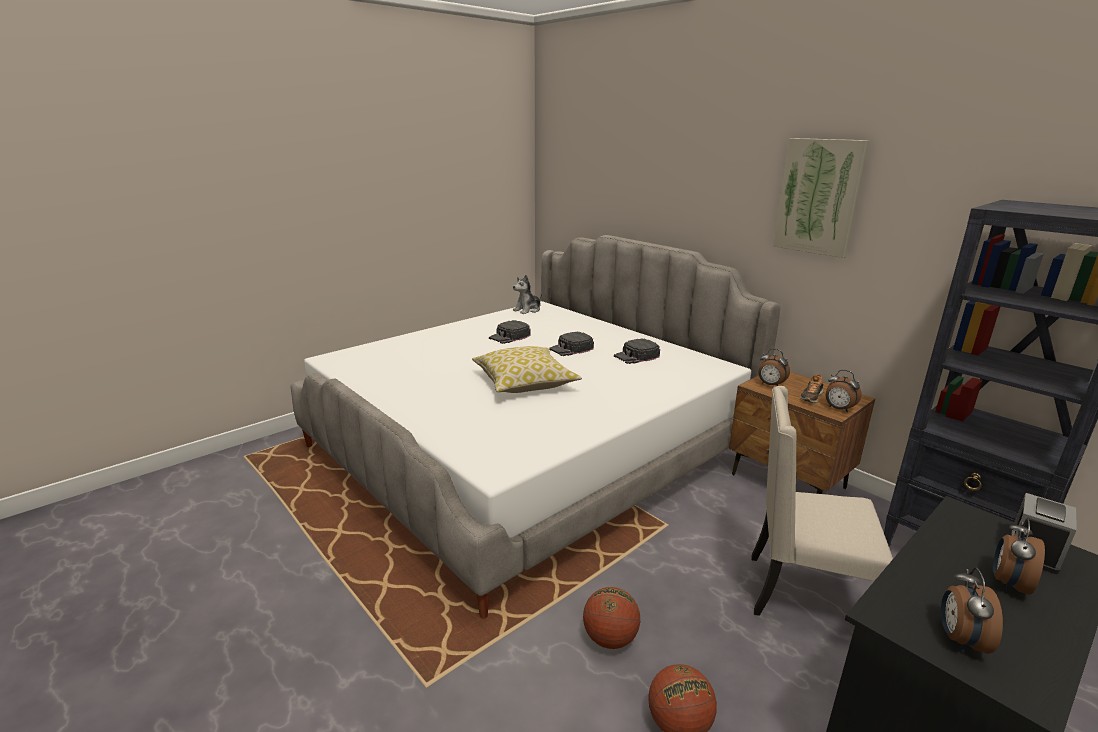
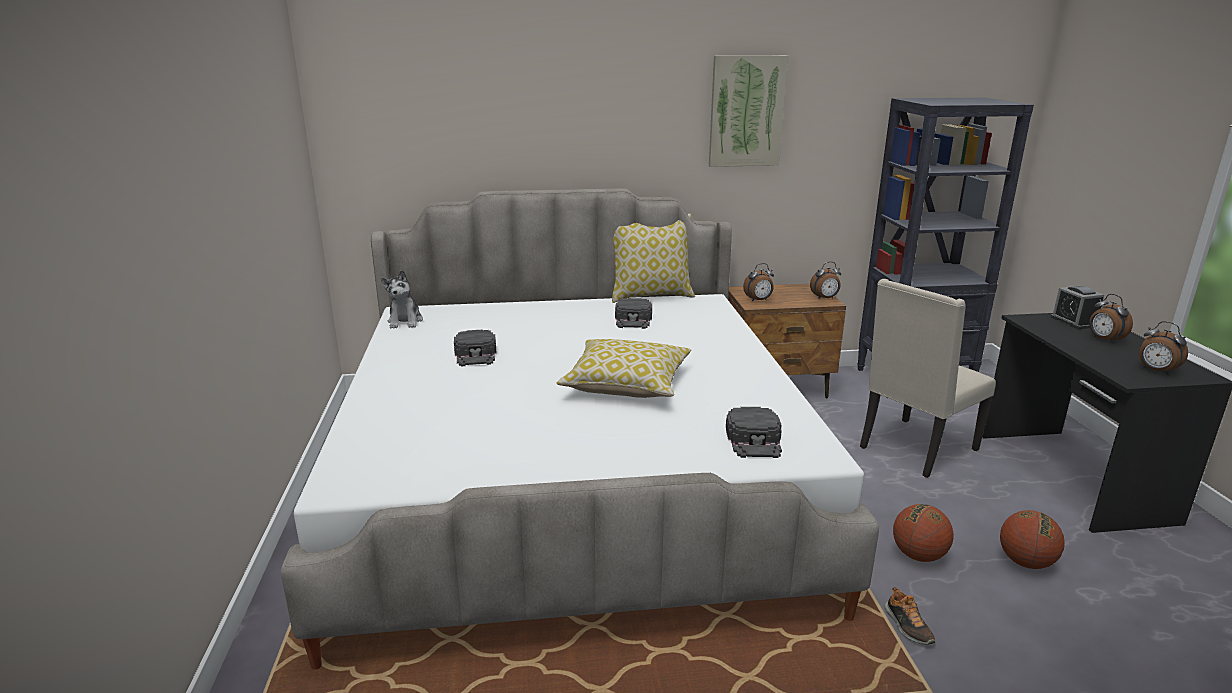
camera: 55 degrees left, 0 degrees up
(571, 348) = (567, 338): black cap -> black cap (754, 440)
(692, 349) = (651, 295): none -> pillow
(811, 397) = (795, 297): shoe -> shoe (907, 626)

